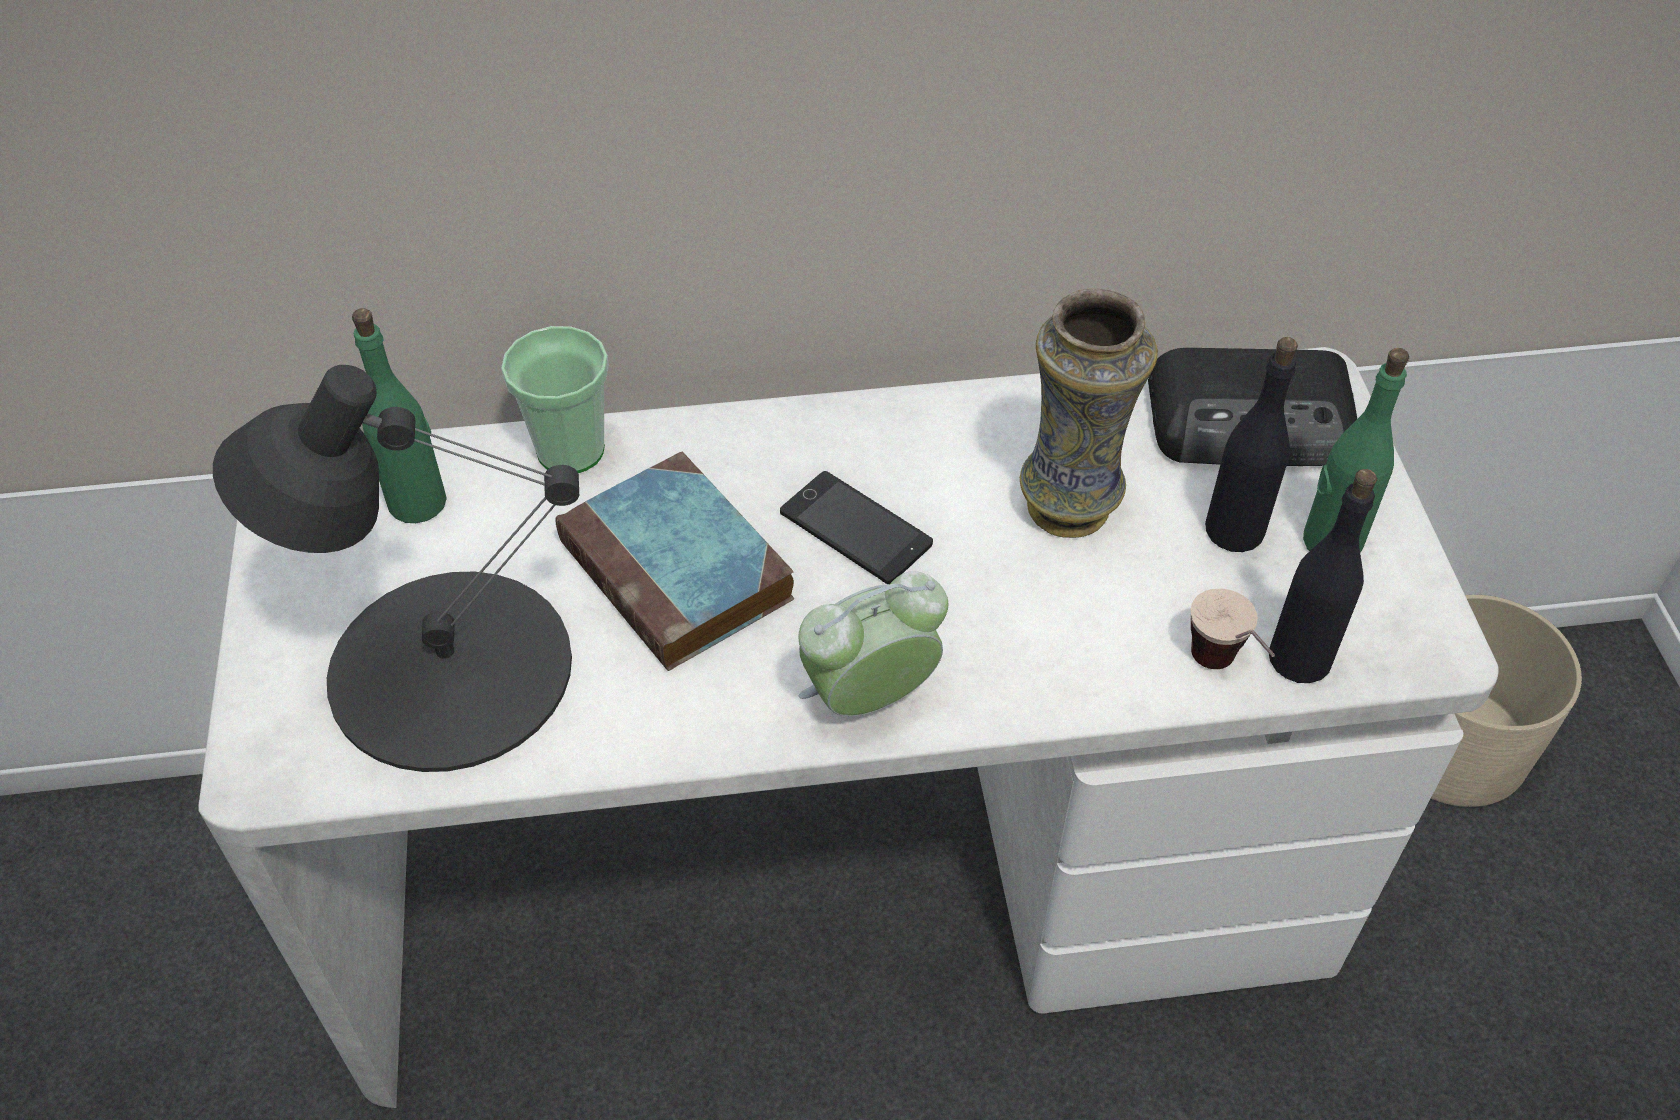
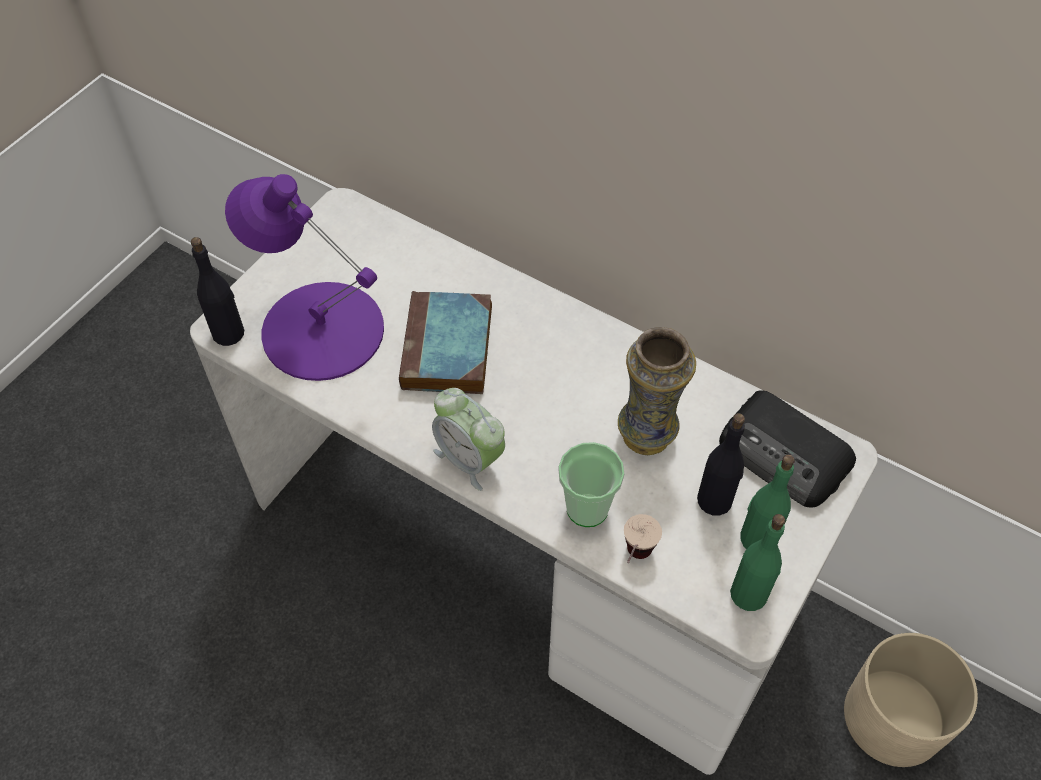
camera: 40 degrees right, 5 degrees up
(418, 501) = (377, 249): green bottle -> green bottle (749, 594)
(446, 668) = (322, 329): black table lamp -> purple table lamp
(570, 450) = (457, 264): cup -> cup (587, 508)
(855, 528) = (540, 380): phone -> none
(869, 697) = (470, 459): alarm clock -> alarm clock turned 150 degrees counterclockwise
(1299, 657) = (678, 580): black bottle -> black bottle (229, 333)

